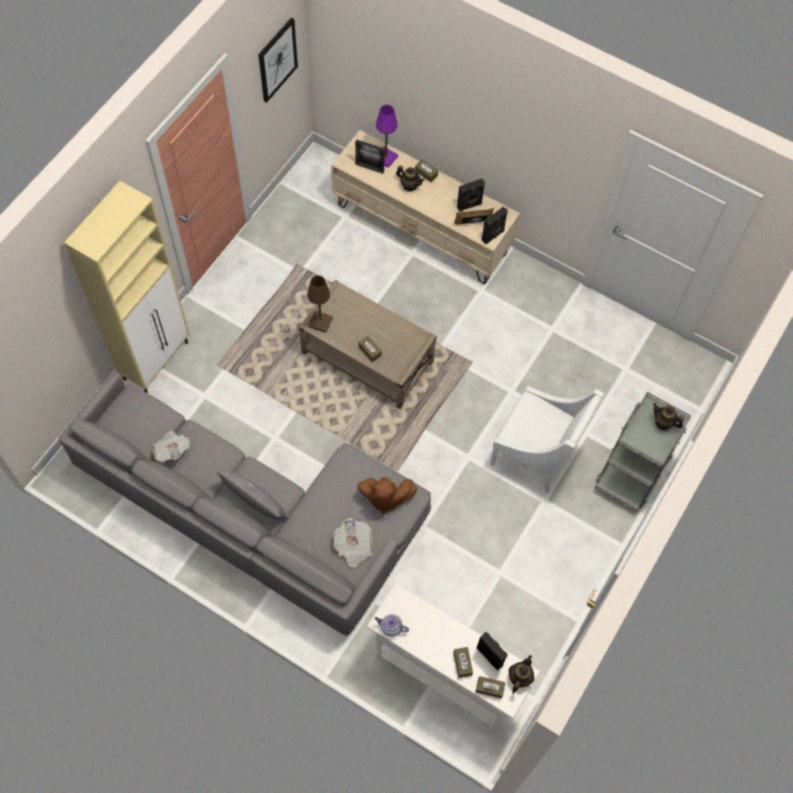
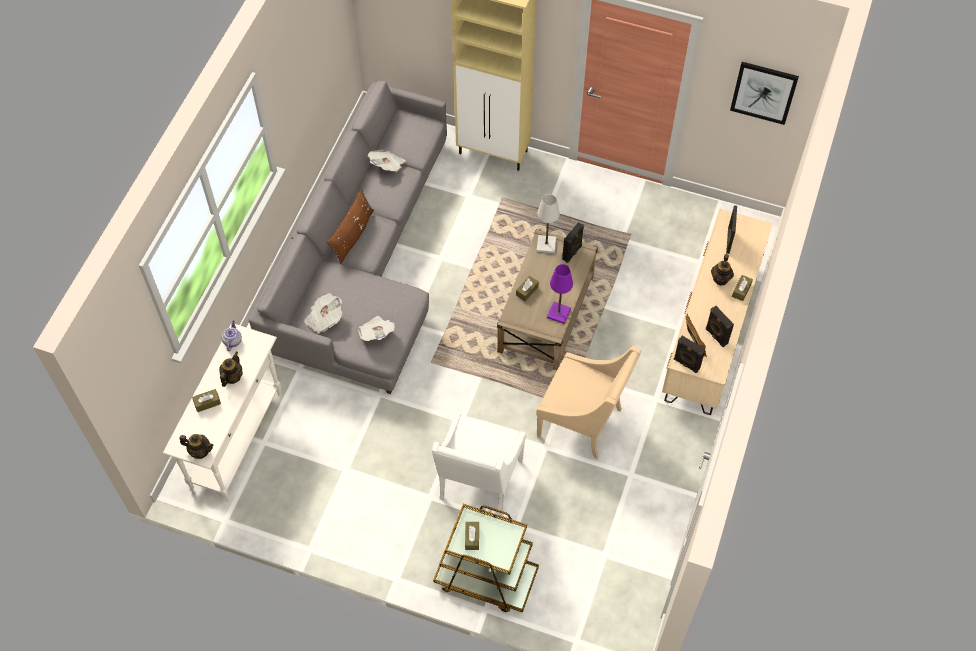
camera: 80 degrees right, 5 degrees down
(254, 500) = (353, 235): grey pillow -> brown pillow
(320, 322) = (546, 245): brown table lamp -> white table lamp
(385, 498) = (377, 333): brown plush toy -> newspaper
(386, 158) = (746, 252): purple table lamp -> purple table lamp (559, 313)
(489, 688) = (187, 428): brown tissue box -> brown tissue box (472, 537)
(490, 656) = (217, 424): black speaker -> black speaker (572, 253)
(492, 354) = (582, 422): none -> beige armchair
(633, 469) = (485, 578): grey cart -> brown cart
(663, 423) = (496, 548): teapot -> teapot (232, 377)

